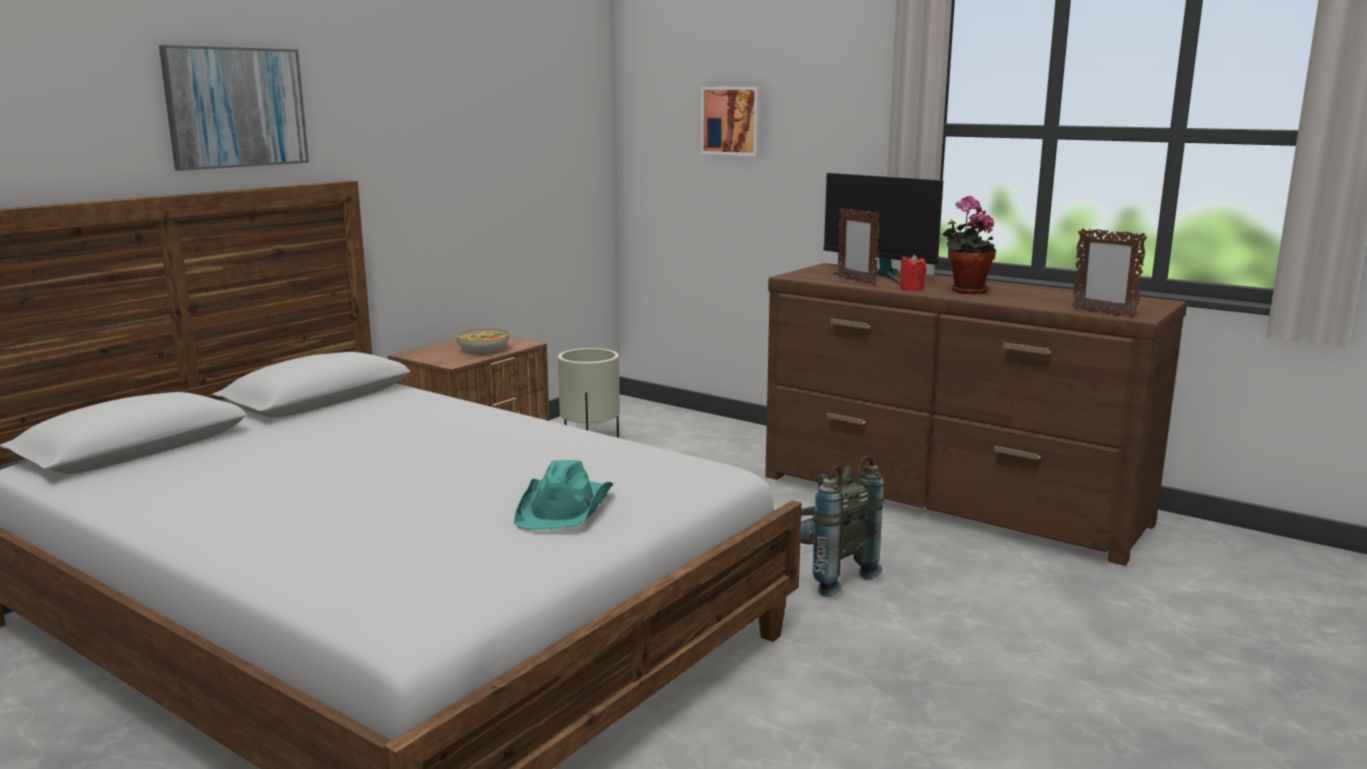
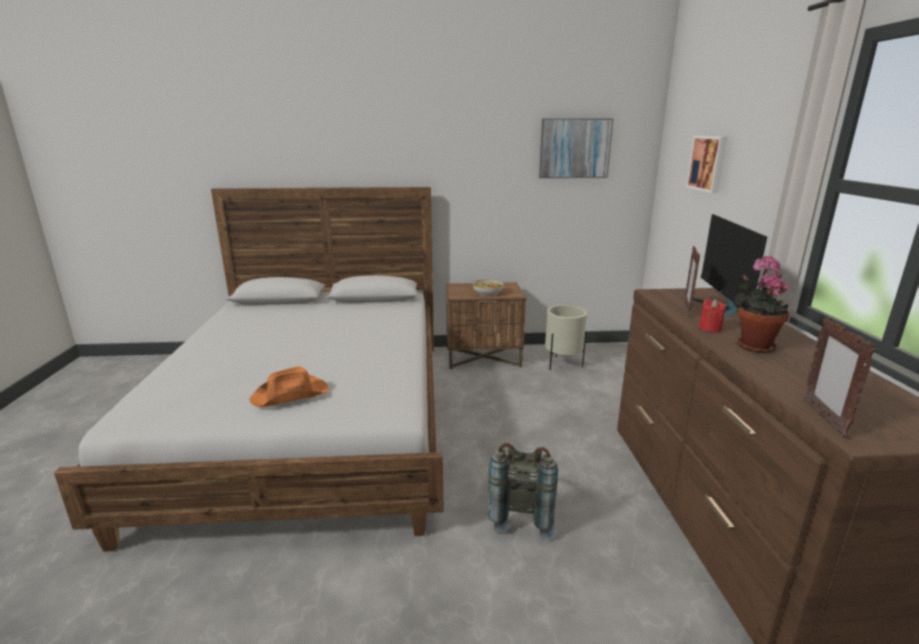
camera: 50 degrees right, 5 degrees up
(236, 107) = (368, 145): picture -> picture (574, 148)
(565, 508) = (291, 395): turquoise hat -> orange hat

